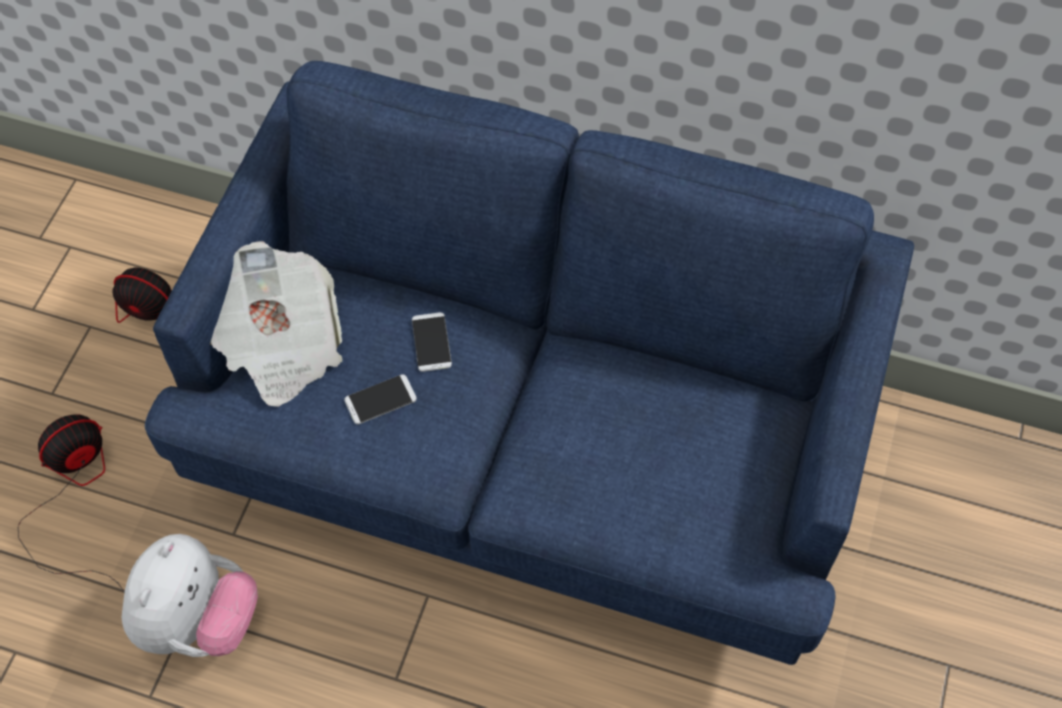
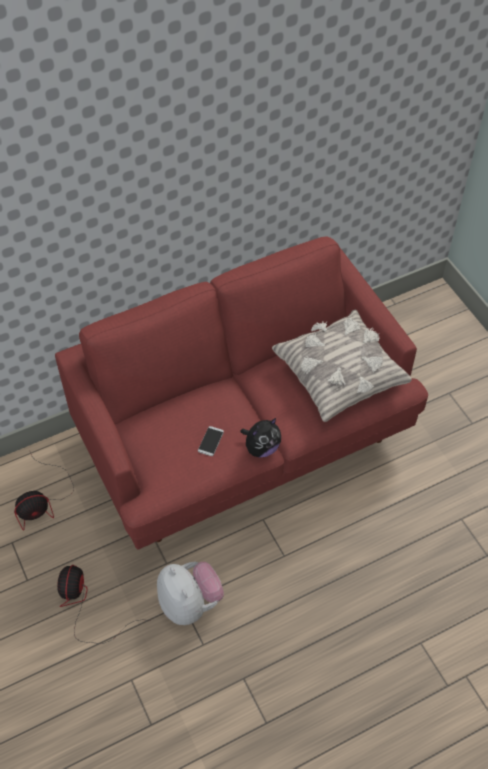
camera: 45 degrees left, 5 degrees down
(280, 344) = (151, 453): newspaper -> none
(431, 342) = (205, 408): phone -> none
(442, 477) = (261, 448): none -> plush toy
(528, 451) = (242, 441): blue sofa -> red sofa
(693, 469) = (338, 376): none -> beige pillow

